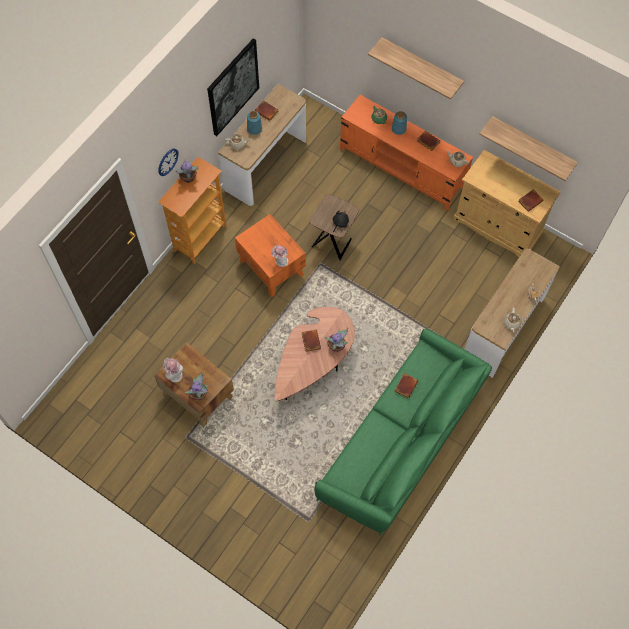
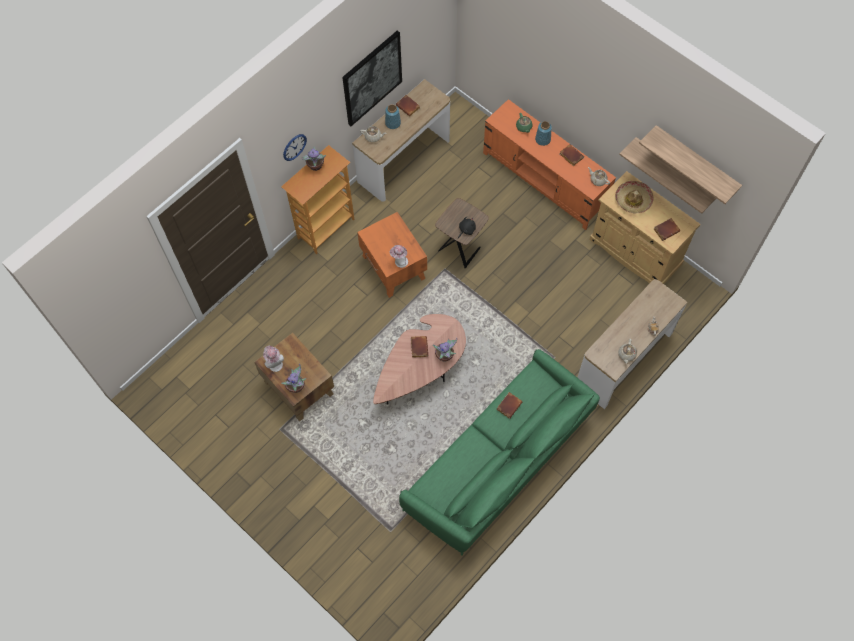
camera: 10 degrees right, 0 degrees up
(421, 66) = (568, 77): shelf -> shelf (695, 161)
(494, 176) = (633, 200): none -> hat

